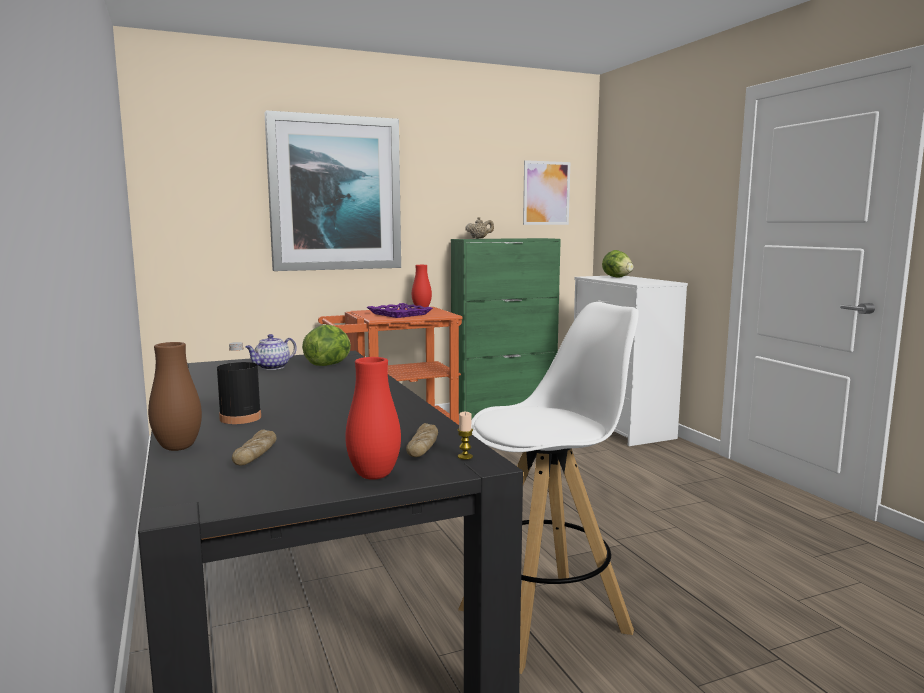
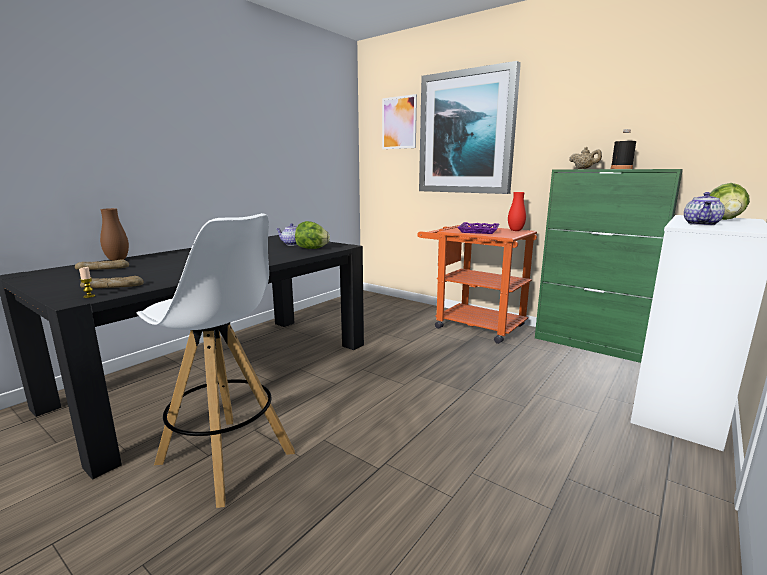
camera: 60 degrees right, 5 degrees up
(240, 418) = (174, 257): black bottle -> black bottle (621, 168)
(374, 475) = (58, 288): red vase -> none
(546, 193) = (697, 114): picture -> picture (399, 123)
(635, 281) = (701, 224): none -> teapot

